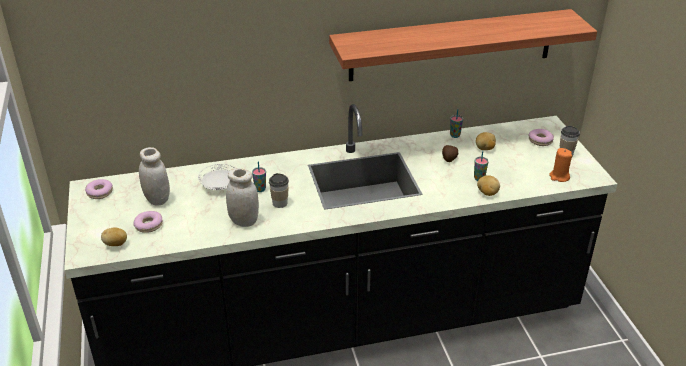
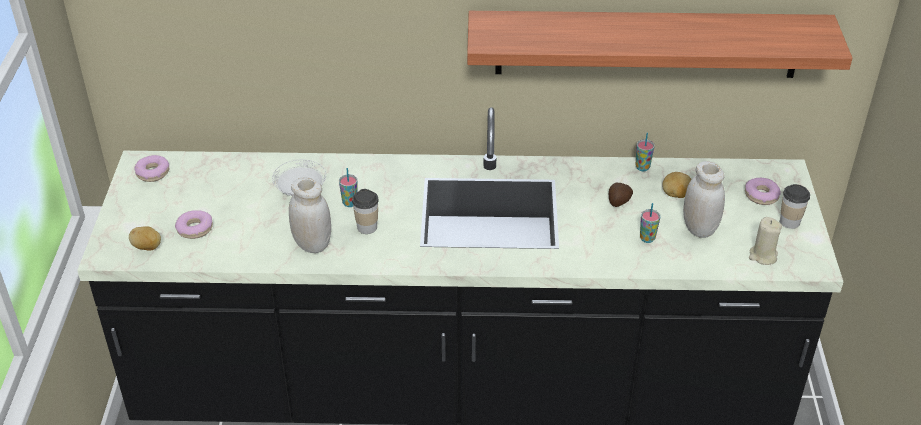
camera: 15 degrees right, 5 degrees up
(157, 199) = (218, 195): white jar -> white jar (699, 228)
(487, 193) = (648, 262): potato -> none
(559, 177) = (762, 256): orange candle -> beige candle

